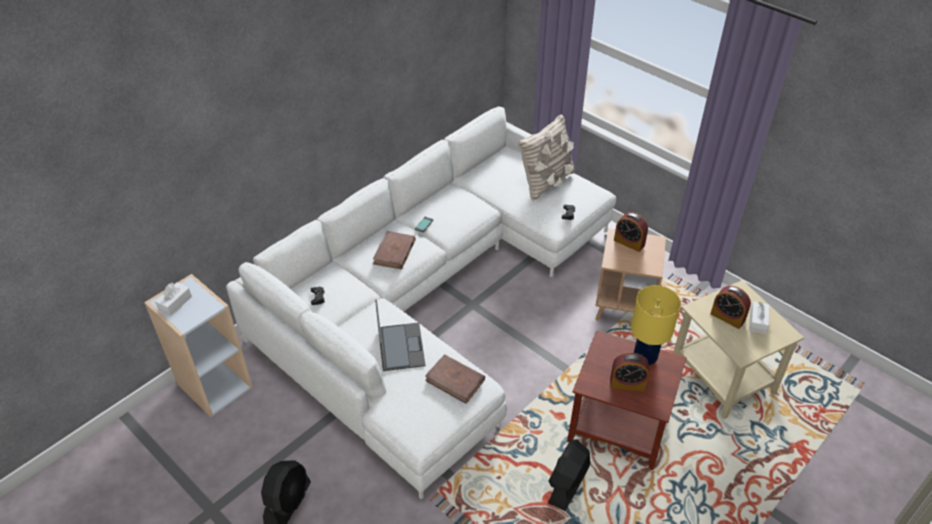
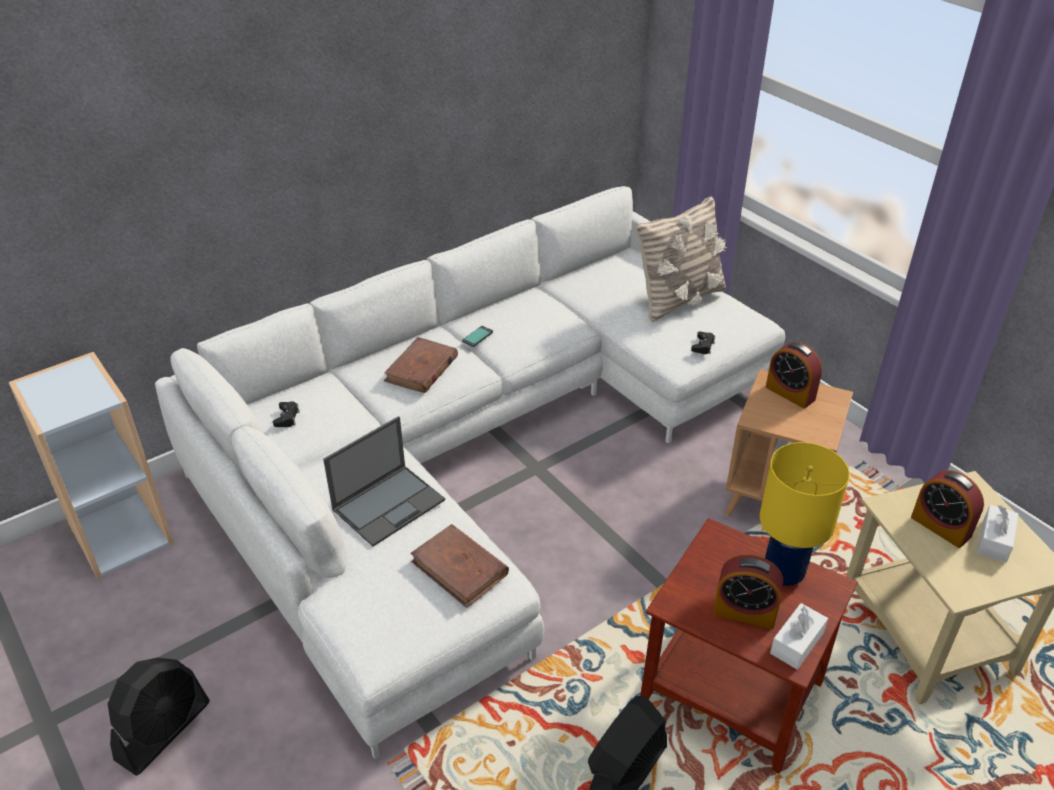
camera: 10 degrees right, 5 degrees down
(175, 303) = (51, 389): white tissue box -> white tissue box (796, 643)
(401, 346) = (389, 504): laptop -> laptop turned 45 degrees clockwise

